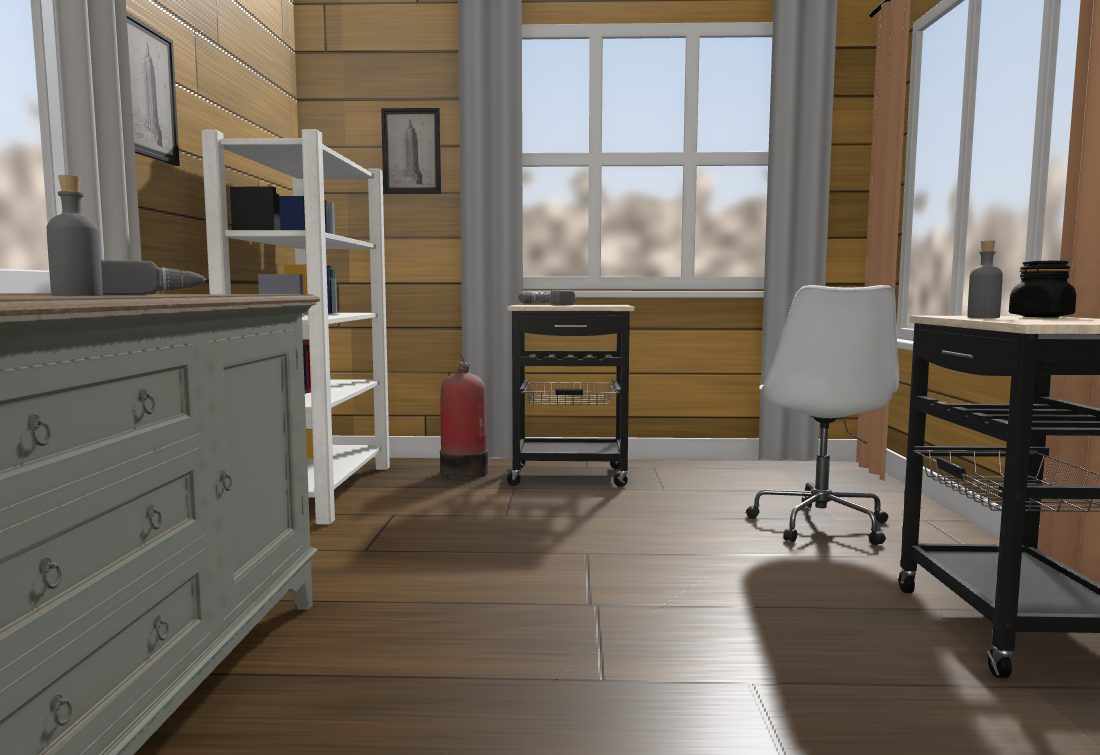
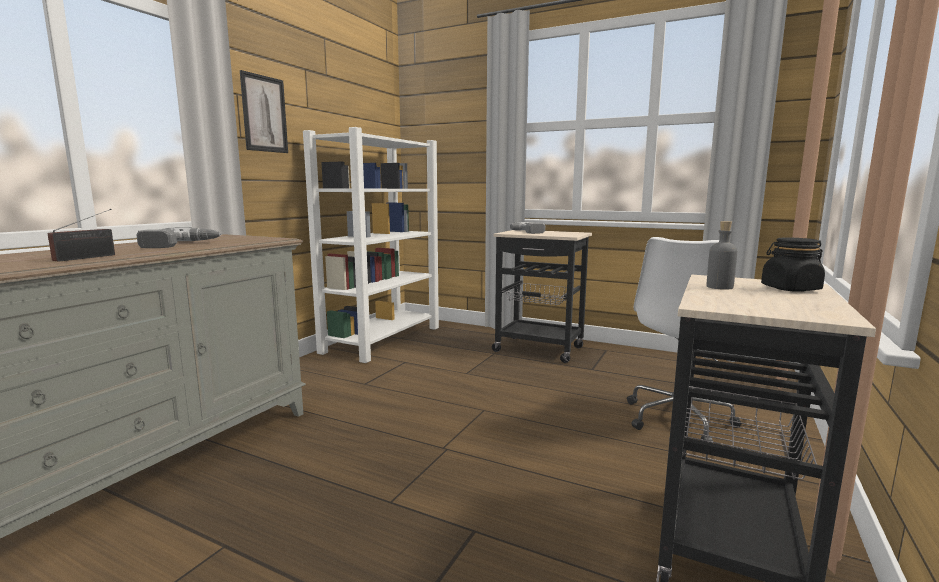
camera: 25 degrees right, 5 degrees up
(77, 295) = (89, 257): grey bottle -> radio
(411, 151) = (461, 125): picture -> none
(464, 472) = (477, 337): fire extinguisher -> none

